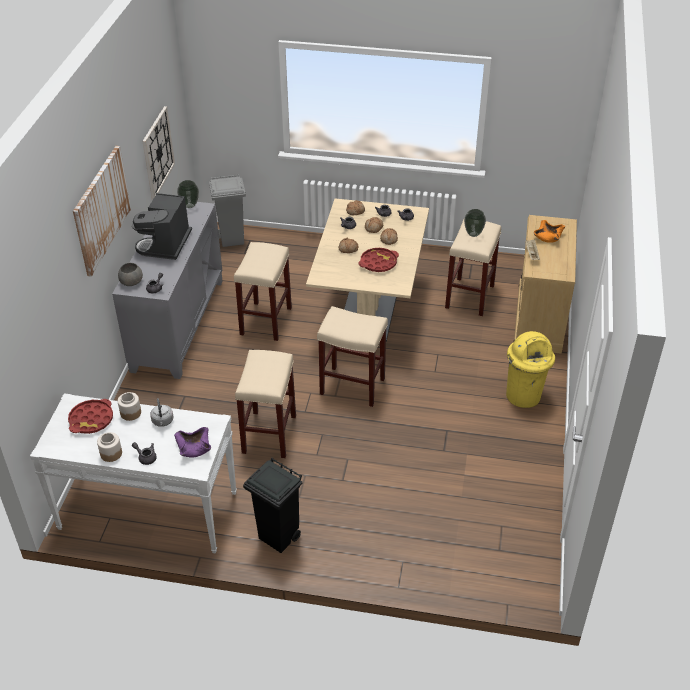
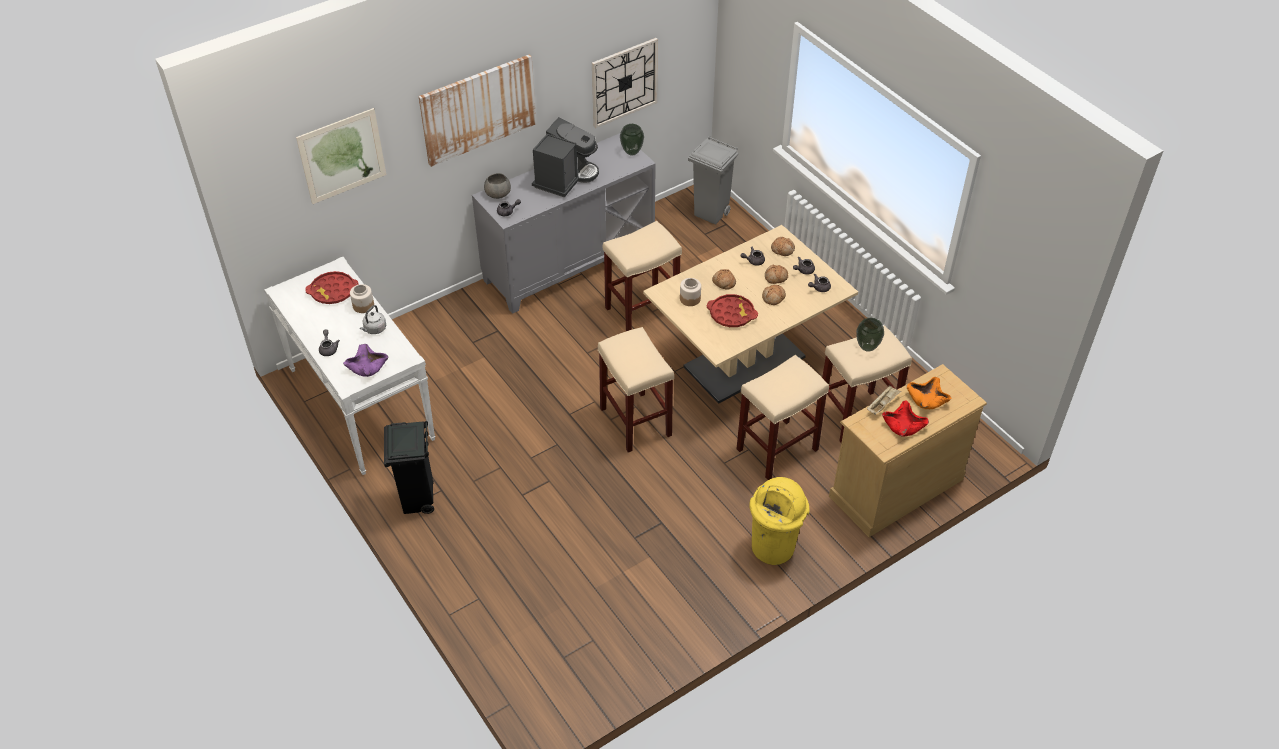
camera: 45 degrees right, 5 degrees up
(45, 292) = (342, 156): none -> picture
(111, 453) = (312, 327): jar -> jar (690, 299)
(165, 245) = (565, 177): coffee machine -> coffee machine turned 150 degrees clockwise
(269, 435) = (517, 412): beige stool -> beige stool (776, 450)
(557, 257) = (903, 426): none -> red bowl

